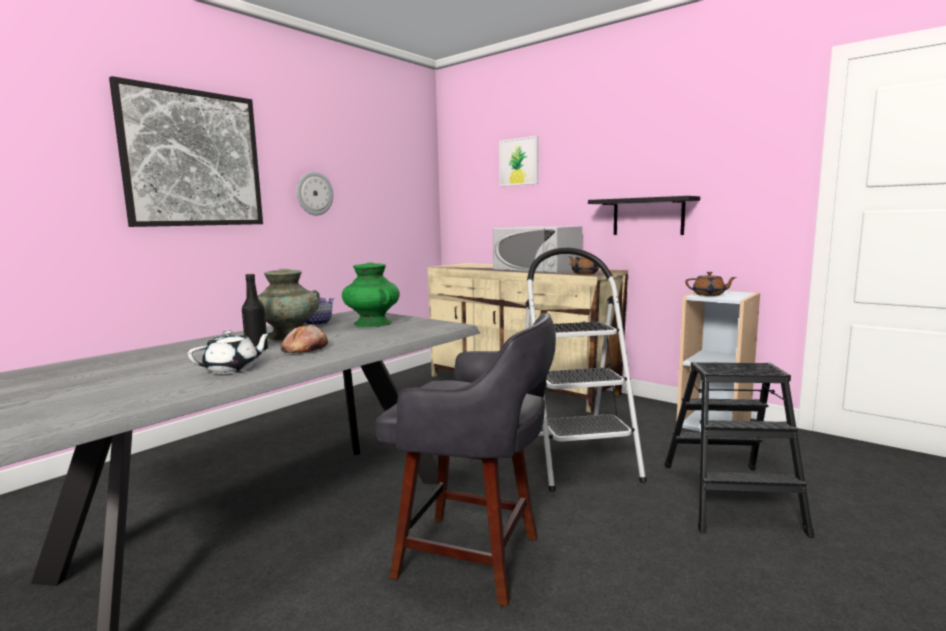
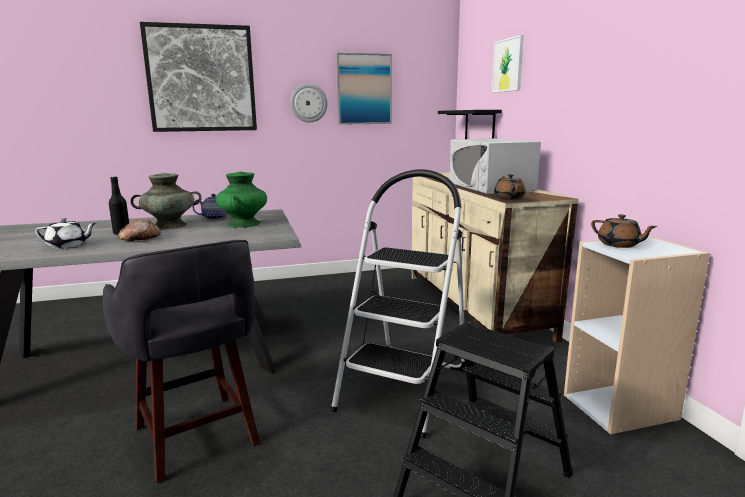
camera: 35 degrees right, 5 degrees up
(365, 180) = (364, 89): none -> picture
(648, 216) = (606, 134): black shelf -> black shelf (479, 125)

